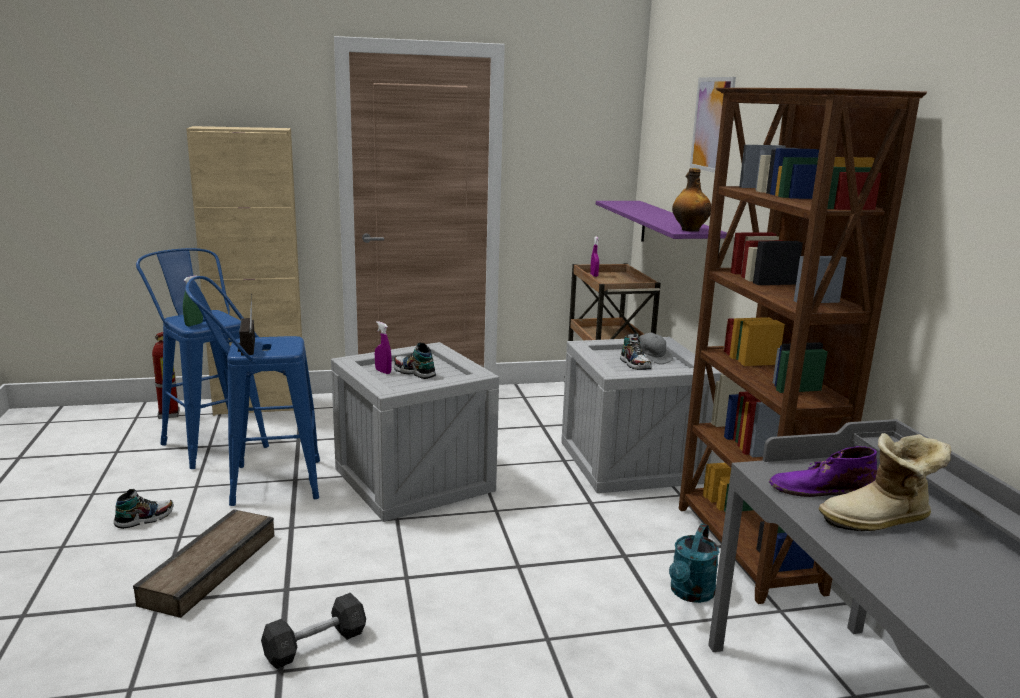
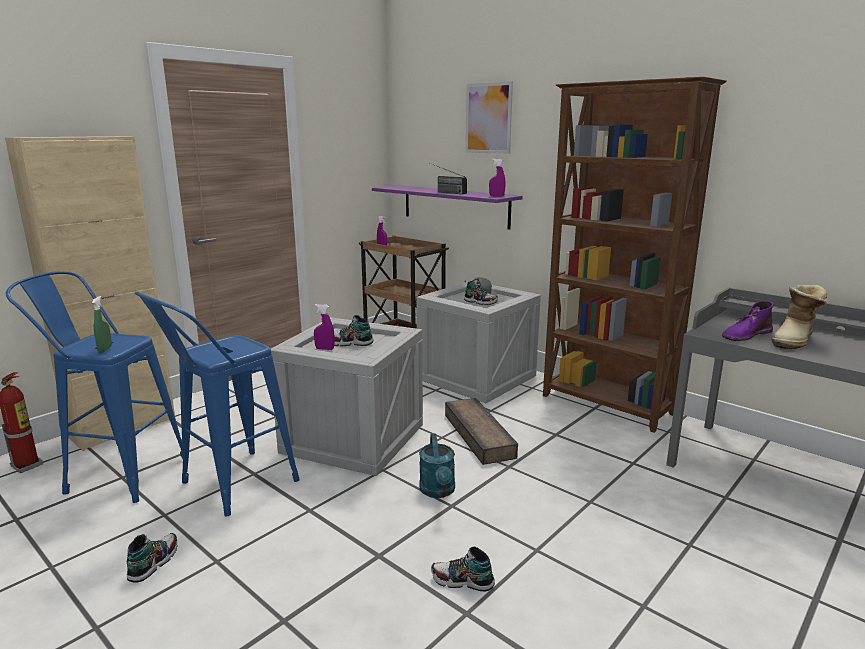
camera: 35 degrees left, 0 degrees up
(212, 568) = (290, 571): crate -> crate (480, 435)
(247, 344) = (202, 351): radio -> radio (444, 192)
(315, 644) = (462, 581): grey dumbbell -> shoe
(689, 230) = (496, 196): bottle -> purple spray bottle
(690, 594) = (618, 441): turquoise watering can -> turquoise watering can (438, 491)

